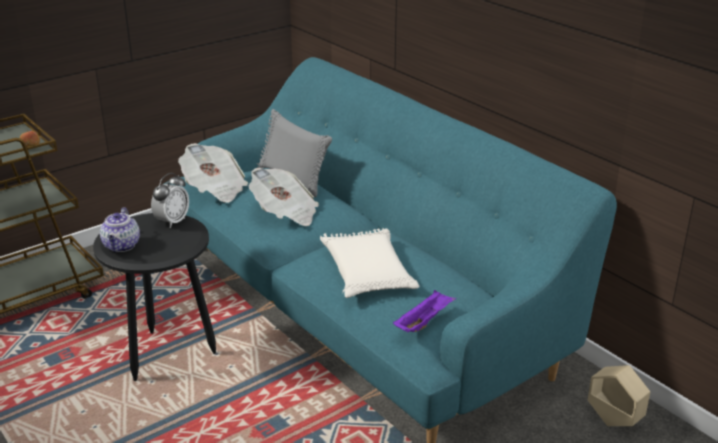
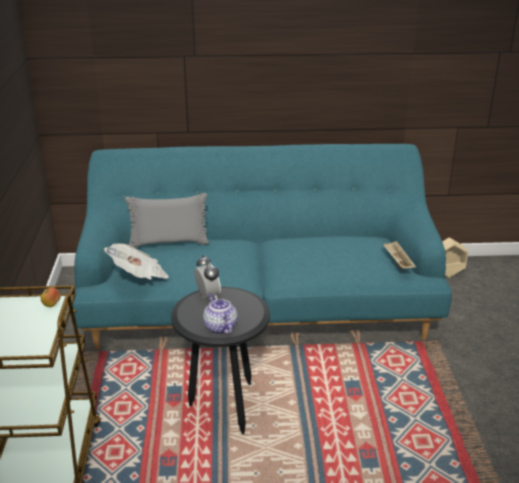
camera: 55 degrees left, 0 degrees up
(122, 246) = (219, 327): teapot -> teapot turned 150 degrees counterclockwise
(285, 213) = (214, 261): newspaper -> none
(367, 270) = (322, 259): white pillow -> none
(424, 322) = (397, 262): purple tray -> beige tray

